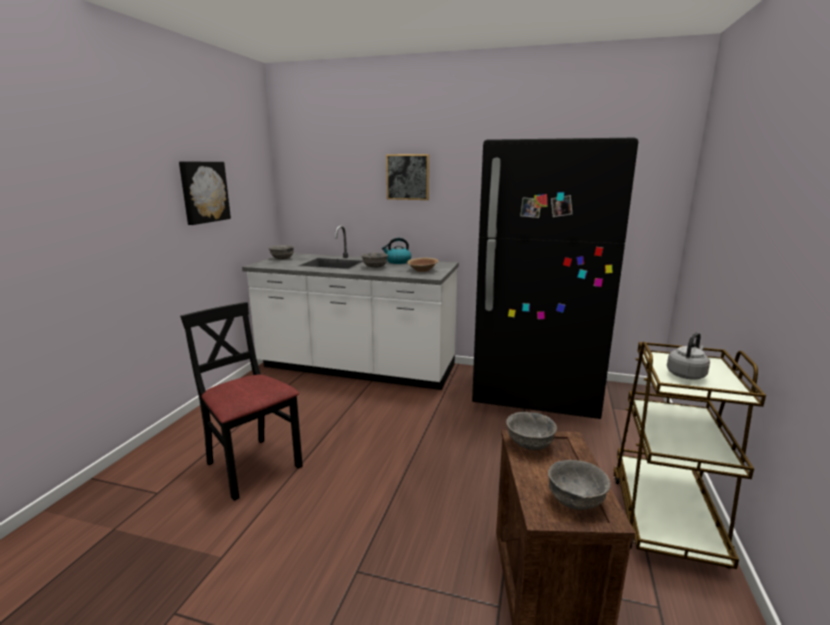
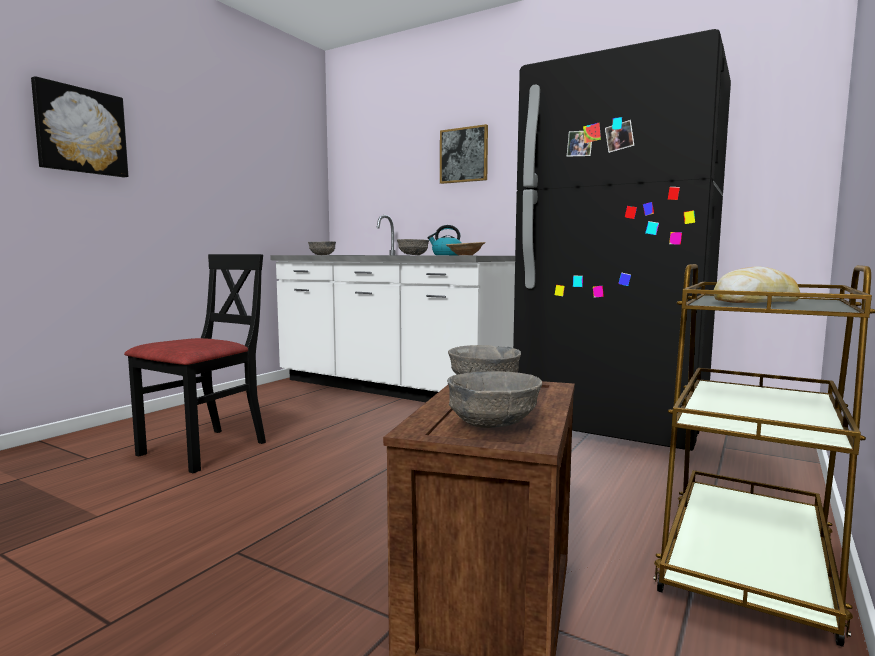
camera: 15 degrees right, 10 degrees down
(204, 192) = (230, 164): picture -> picture (80, 131)
(252, 466) = (204, 449): black chair -> black chair turned 60 degrees clockwise
(686, 374) = (756, 302): grey kettle -> bread

